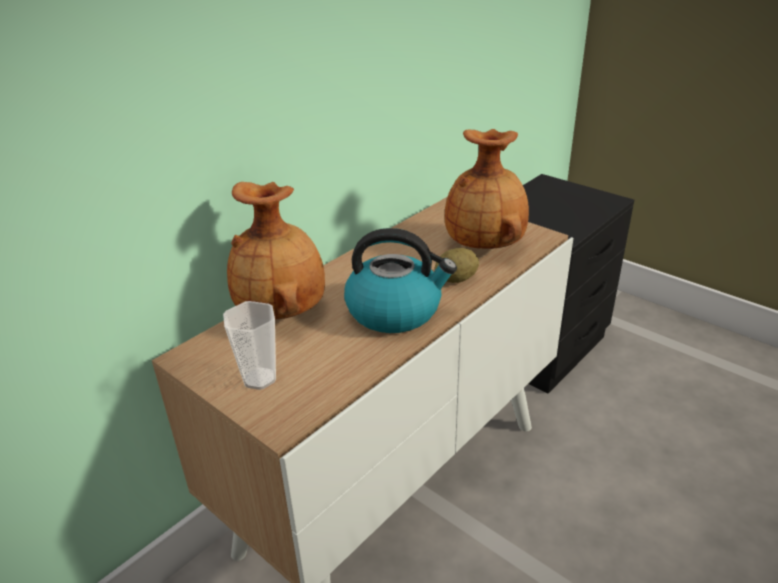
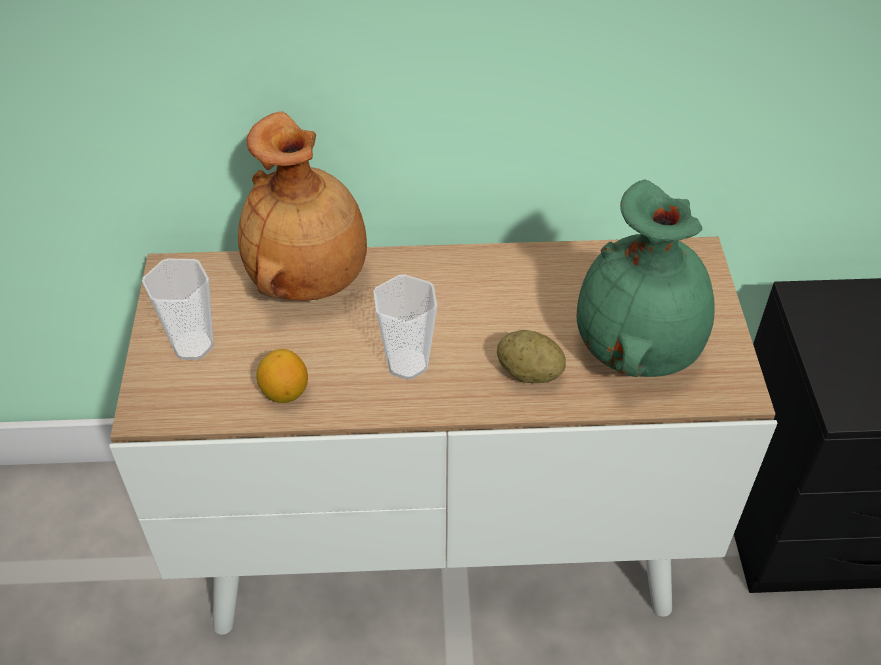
camera: 45 degrees right, 15 degrees up
(351, 362) = (284, 392): none -> lemon
(395, 311) = (407, 364): kettle -> cup
(485, 245) = (639, 349): brown vase -> green vase

